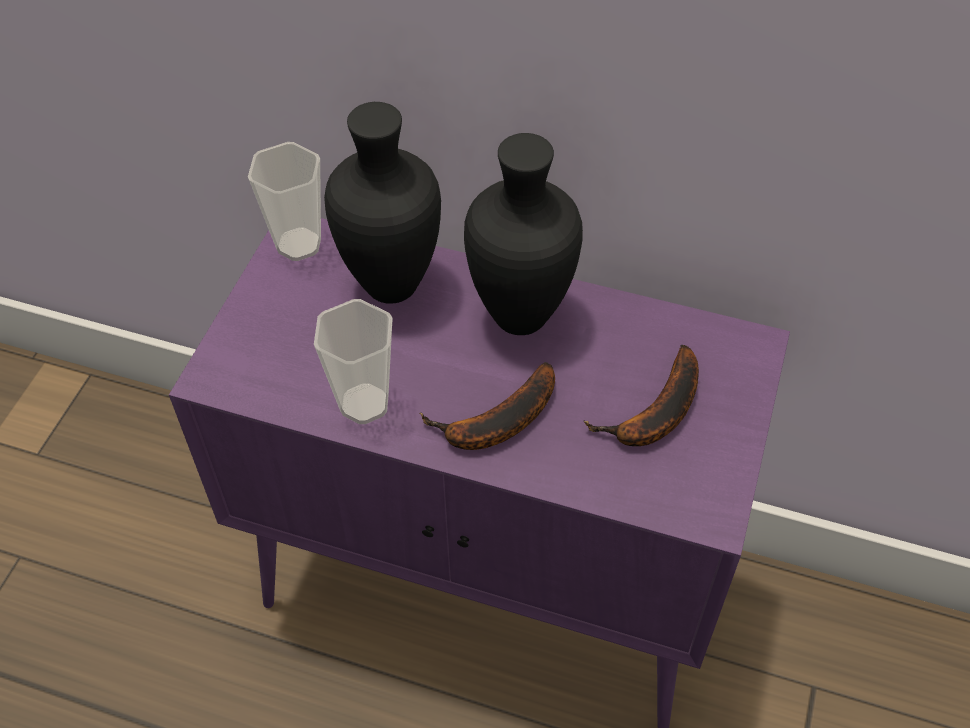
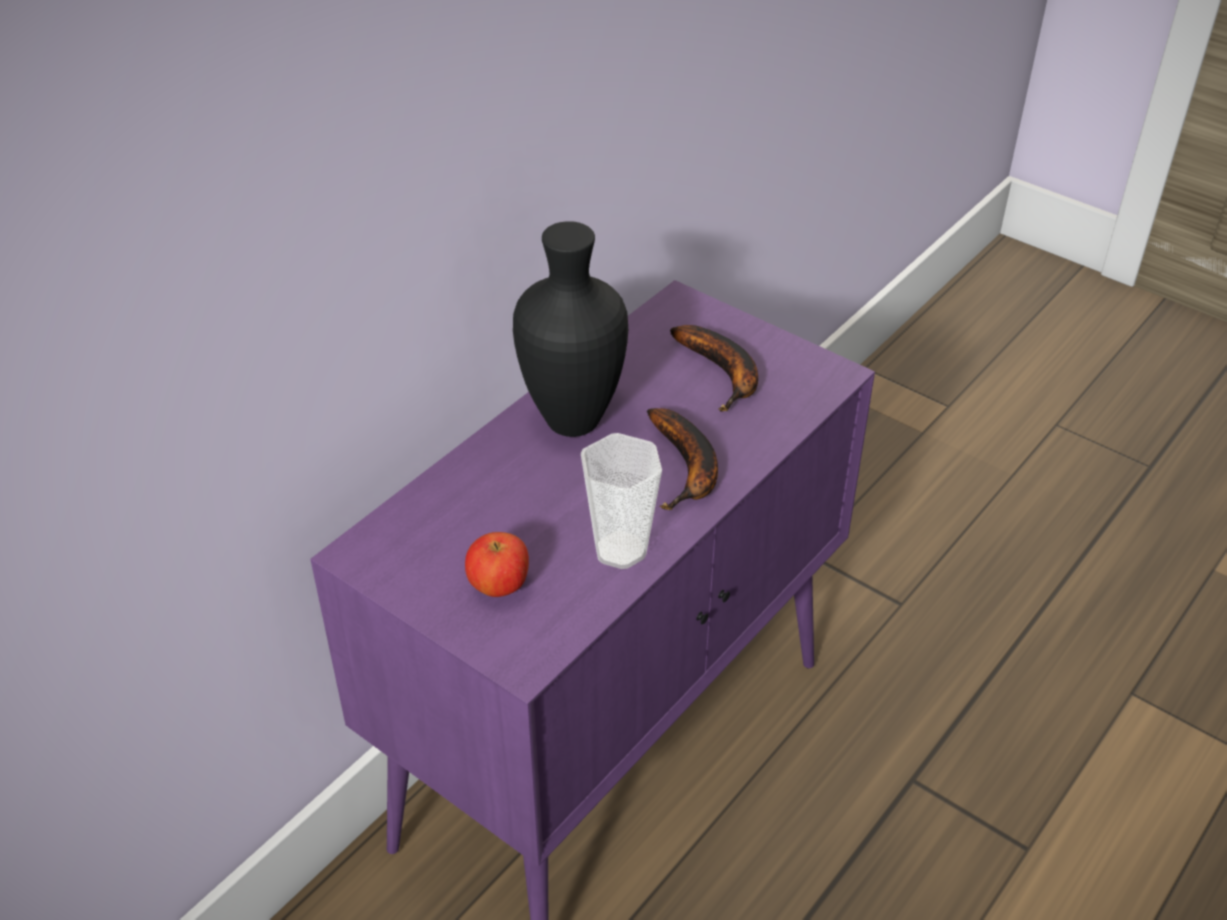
camera: 70 degrees left, 10 degrees down
(290, 333) = (499, 586): none -> apple
(299, 244) = (376, 554): cup -> none
(395, 285) = (481, 494): black vase -> none

